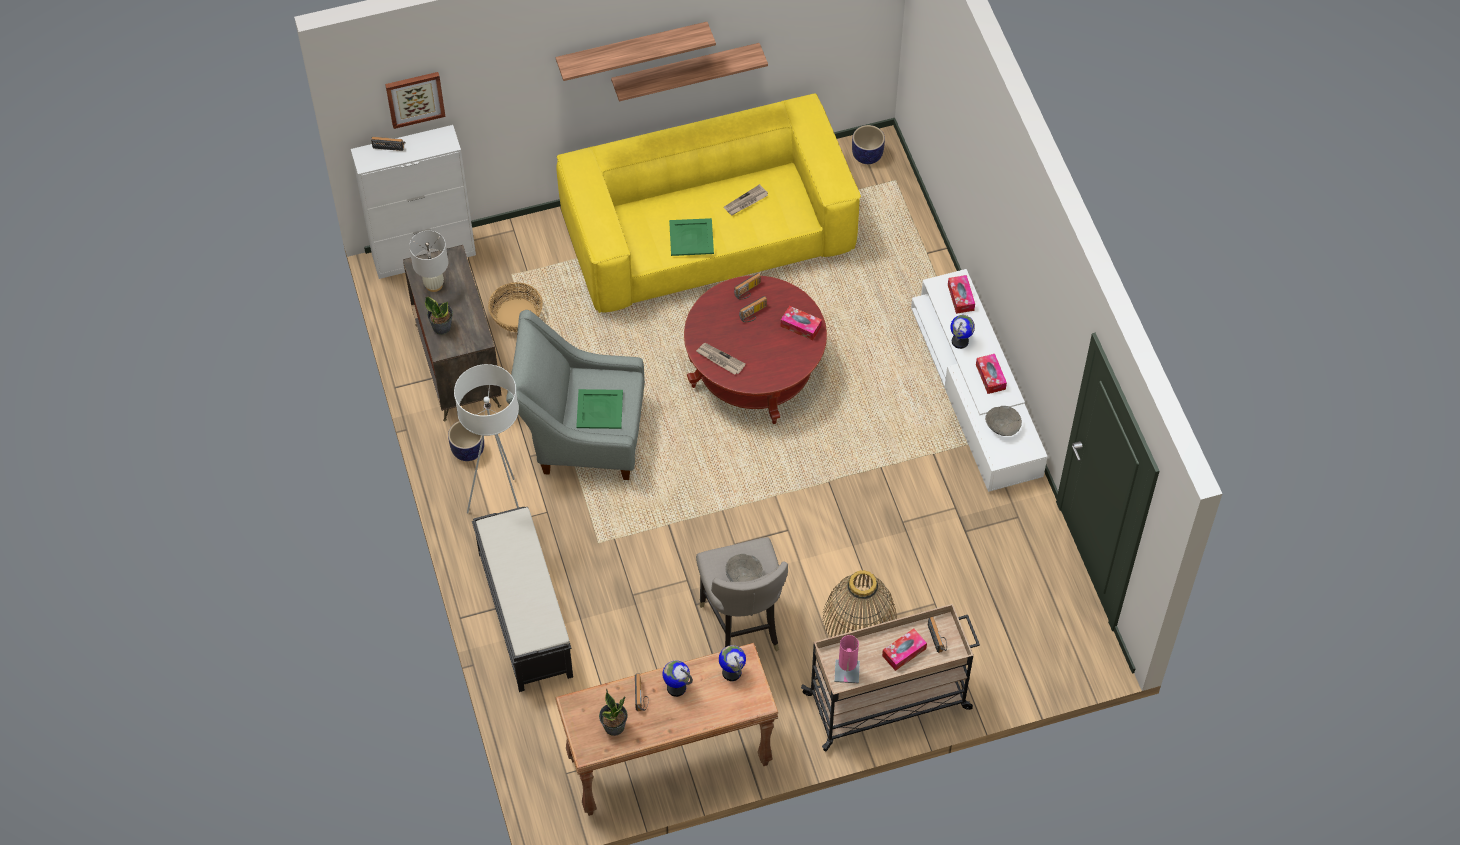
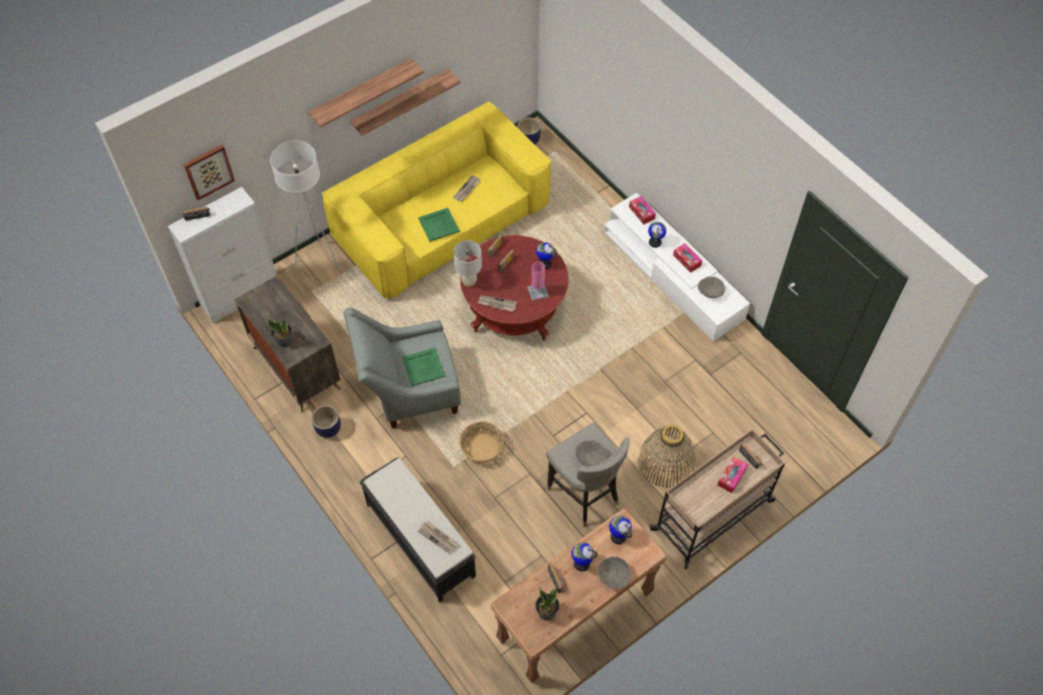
camera: 20 degrees left, 0 degrees up
(434, 284) = (266, 311): white table lamp -> white table lamp (469, 281)
(502, 508) = (371, 464): white floor lamp -> white floor lamp (318, 260)
(516, 315) = (326, 319): basket -> basket (482, 448)
(536, 612) = (438, 537): none -> newspaper
(707, 713) = (614, 576): none -> grey bowl
(800, 326) = (544, 263): tissue box -> globe
(847, 671) = (697, 506): pink table lamp -> pink table lamp (537, 292)

